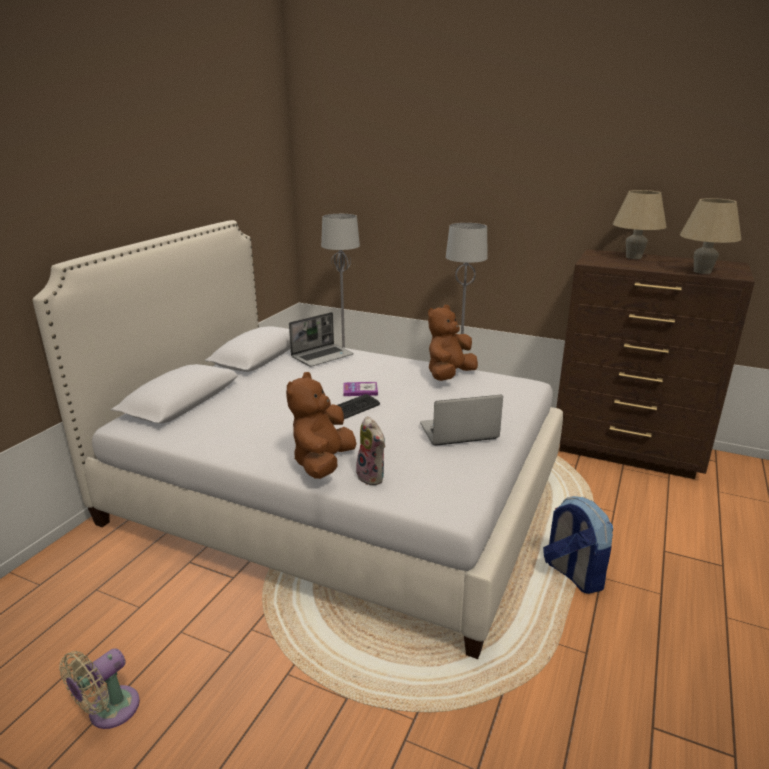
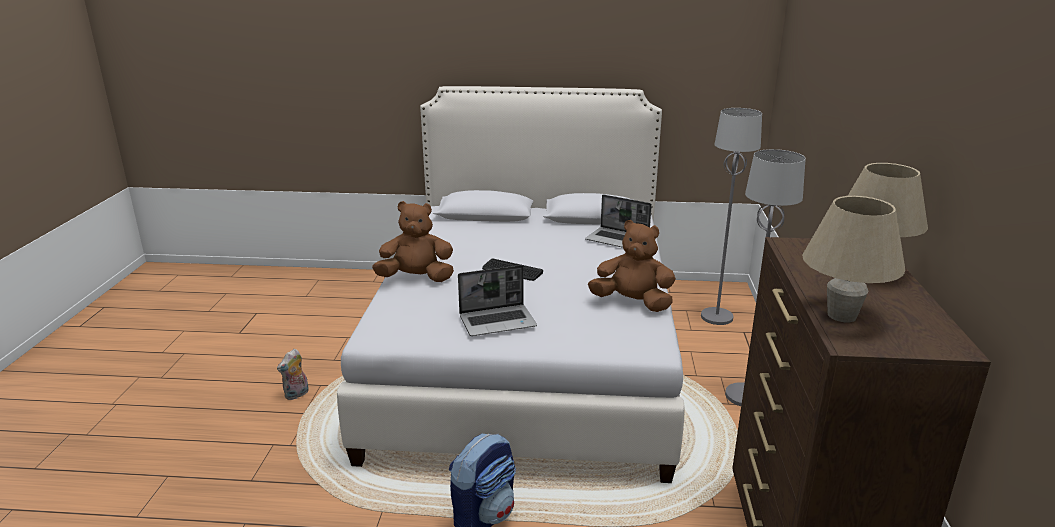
camera: 70 degrees right, 0 degrees up
(109, 711) = (282, 336): beige fan -> none
(360, 390) = (556, 268): book -> none
(373, 477) = (405, 299): plush toy -> plush toy (297, 395)
(458, 432) = (498, 321): laptop -> laptop turned 105 degrees clockwise

